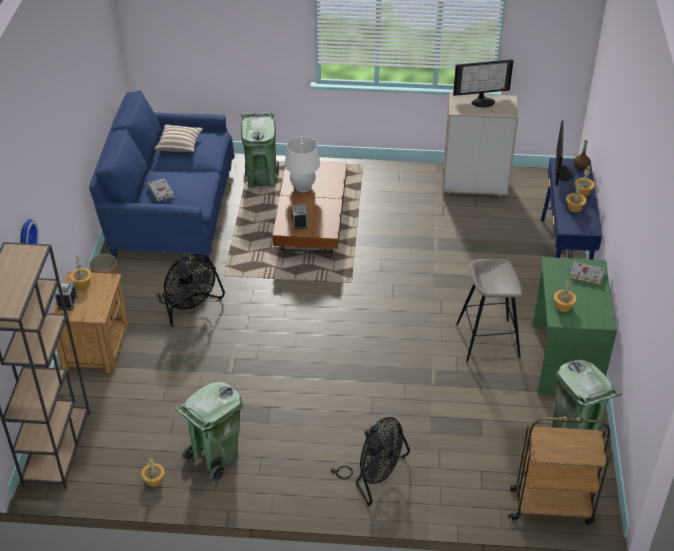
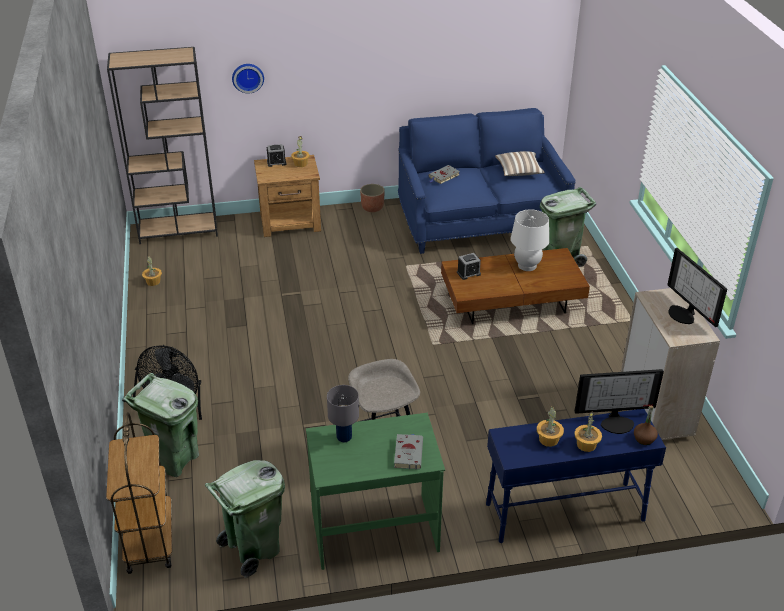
camera: 75 degrees right, 5 degrees down
(187, 306) = (356, 255): black fan -> none
(215, 458) = (181, 307): green trash can -> green trash can (174, 460)
(563, 306) = (343, 438): potted plant -> grey table lamp

